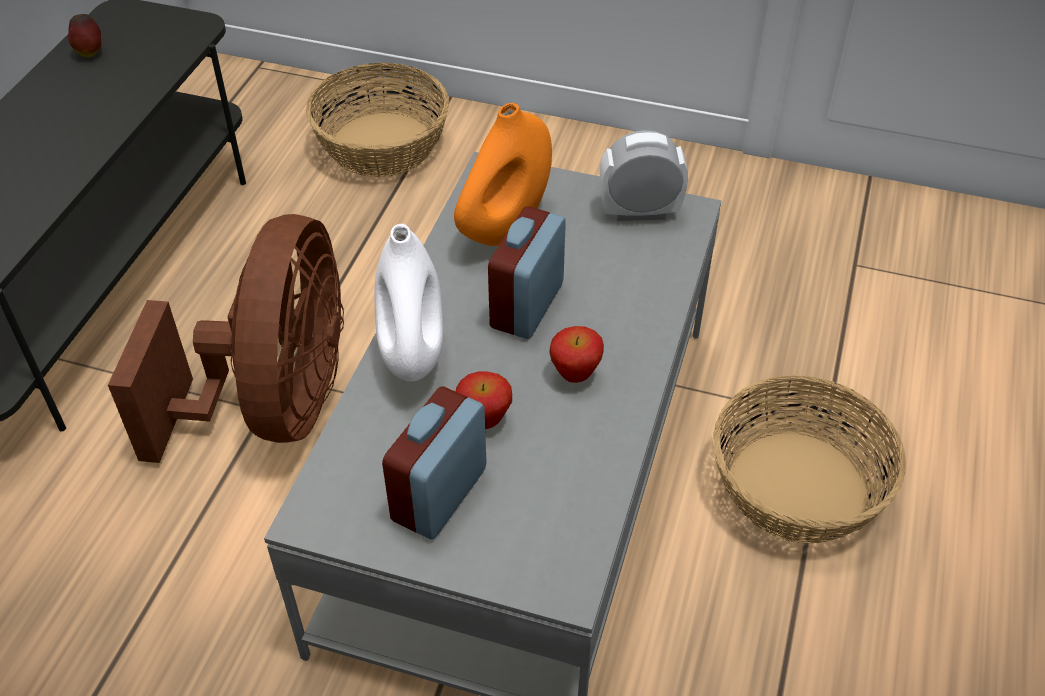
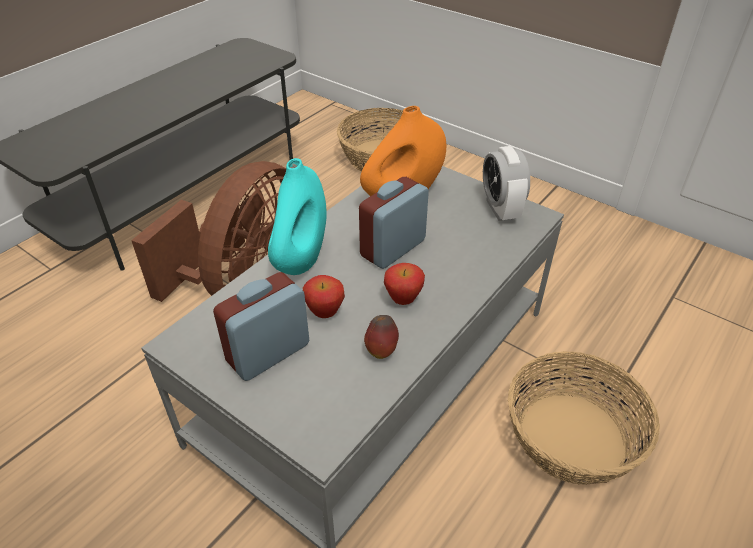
camera: 20 degrees right, 5 degrees down
(90, 52) = (213, 60): apple -> apple (381, 350)
(413, 354) = (301, 260): white vase -> turquoise vase
(639, 212) = (500, 209): alarm clock -> alarm clock turned 120 degrees counterclockwise

